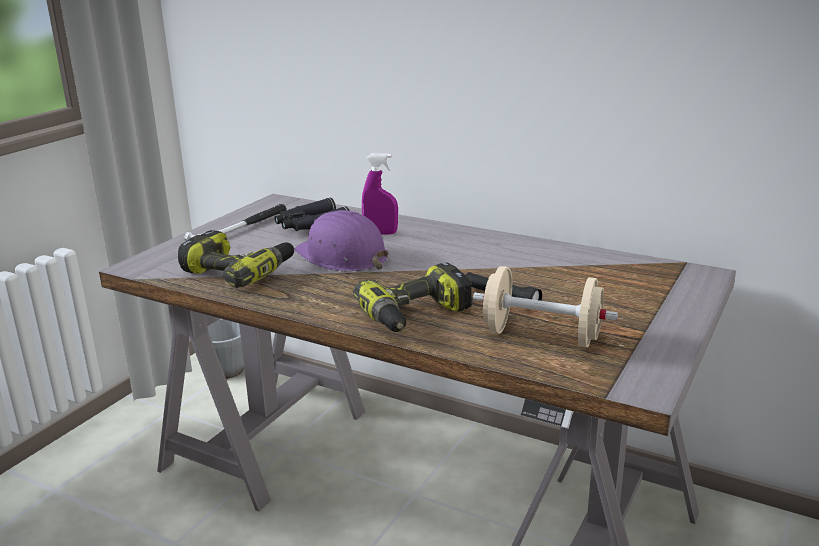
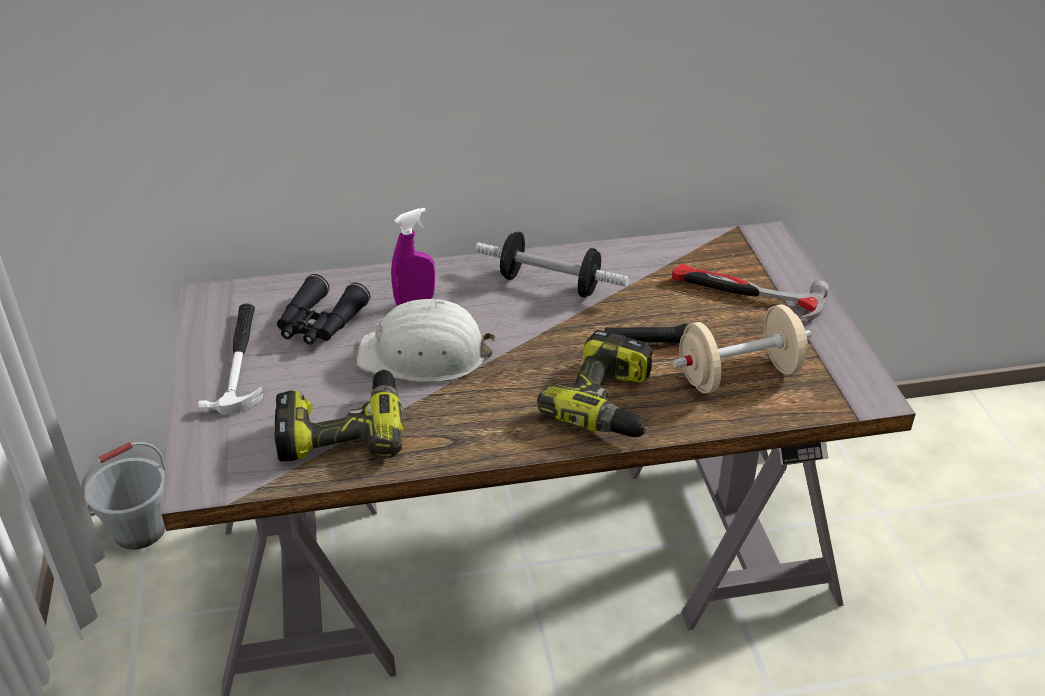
camera: 40 degrees left, 15 degrees up
(342, 256) = (424, 355): purple hard hat -> white hard hat
(481, 250) = (550, 284): none -> dumbbell
(625, 298) = (745, 296): none -> hammer

